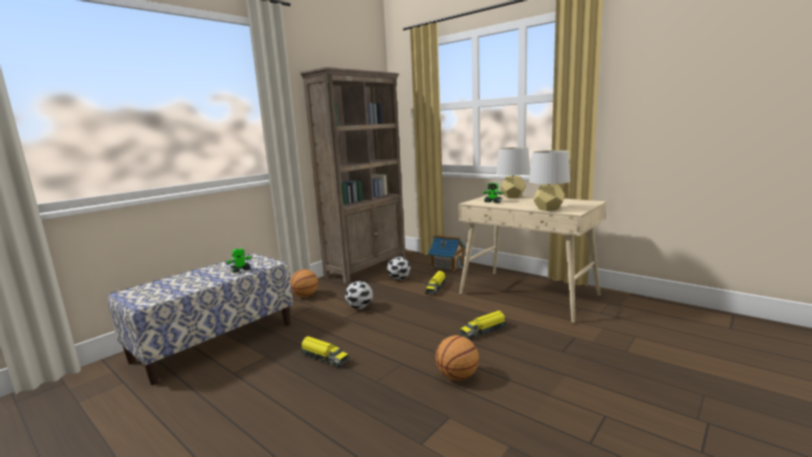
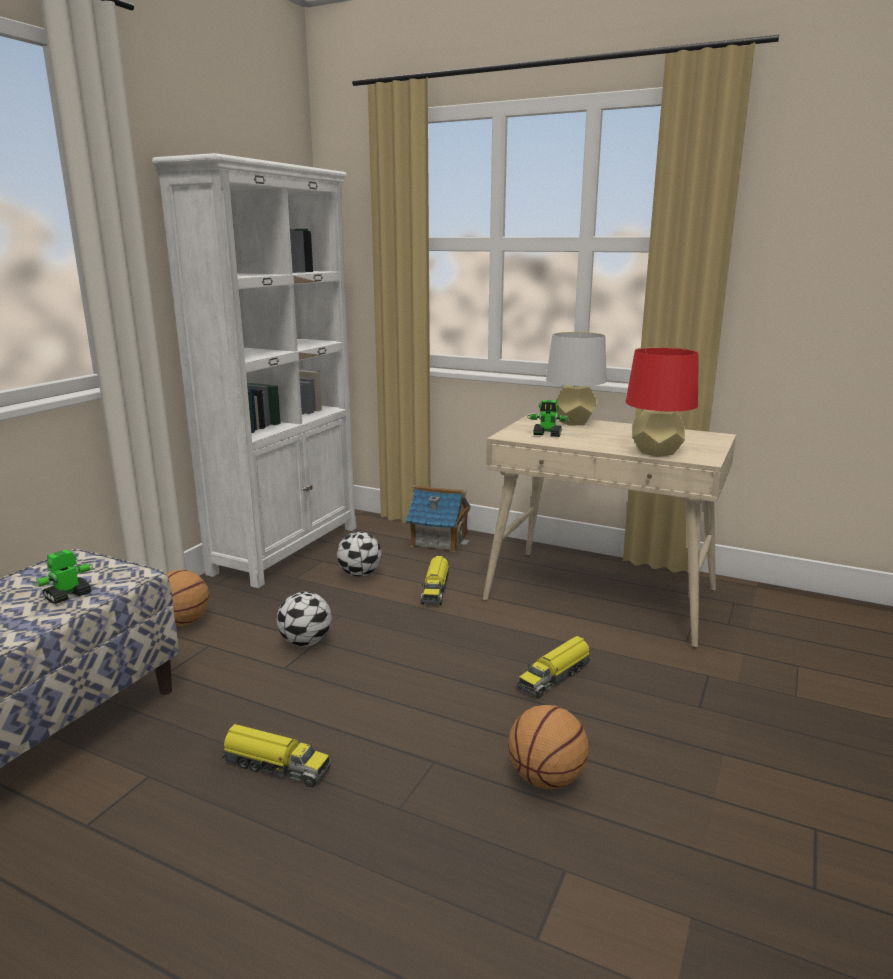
camera: 15 degrees left, 5 degrees up
(367, 267) = (287, 549): brown bookcase -> white bookcase
(548, 209) = (656, 452): grey table lamp -> red table lamp

